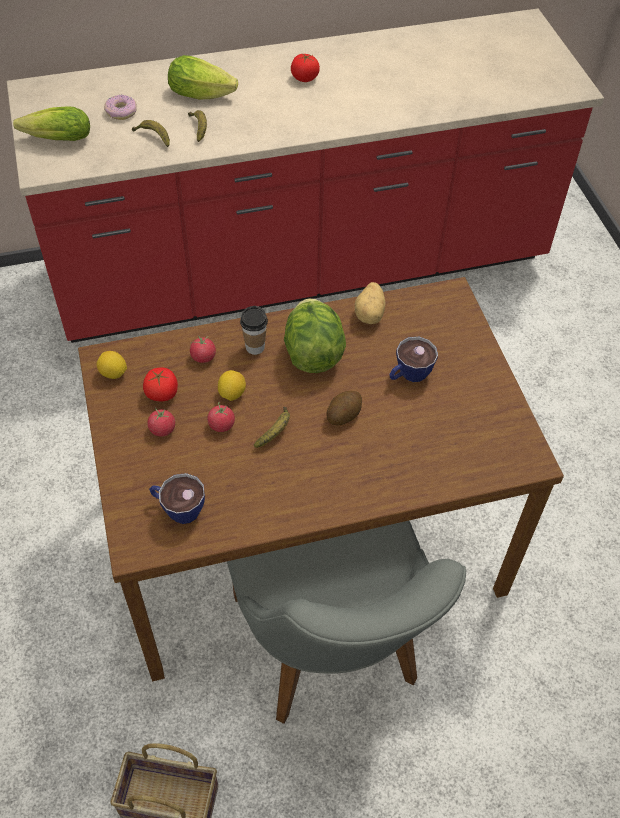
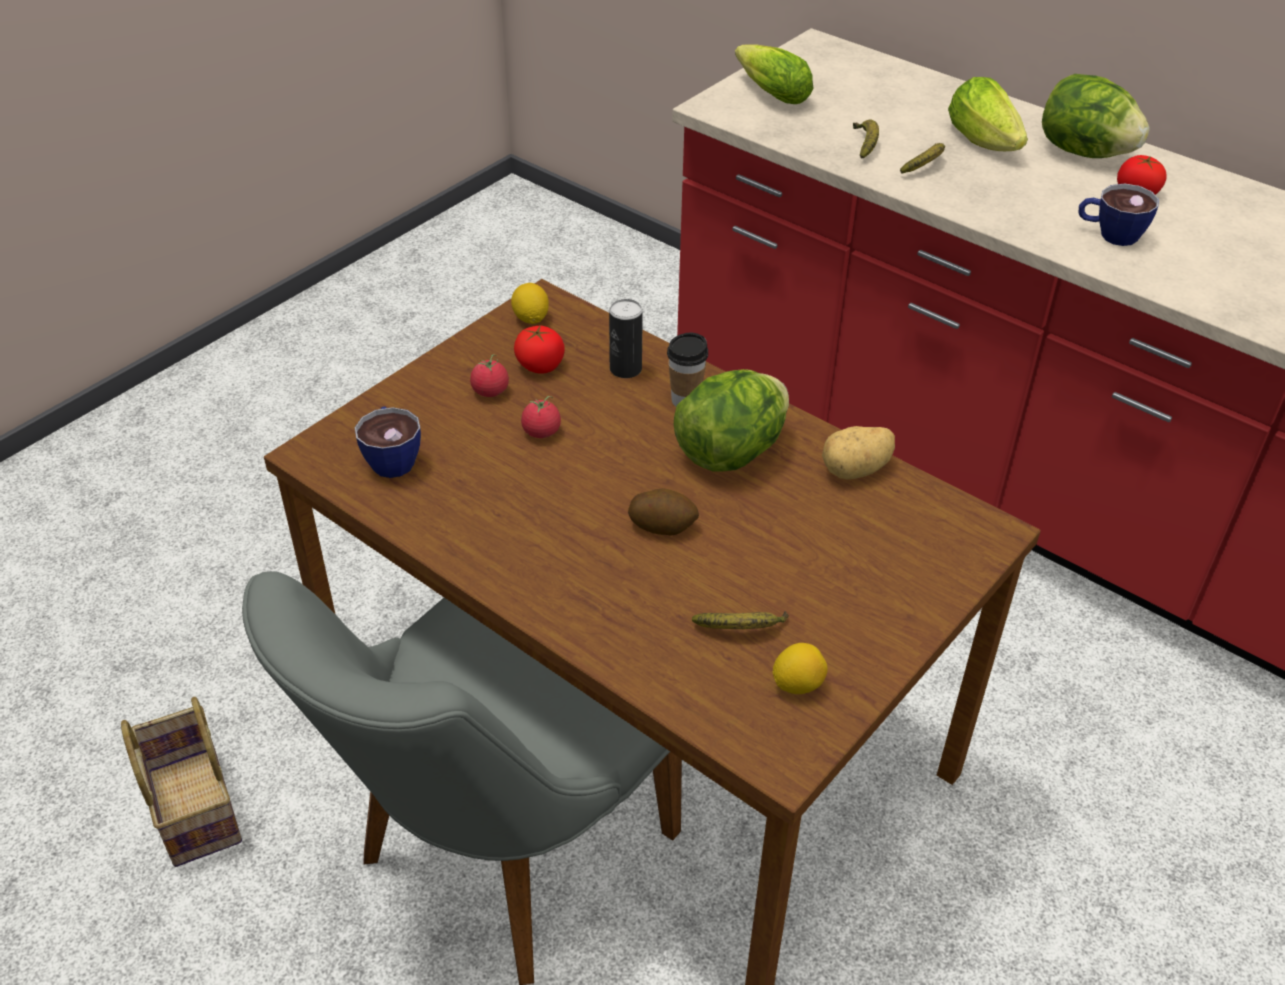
camera: 55 degrees right, 10 degrees down
(121, 112) = (871, 108): donut -> none
(203, 357) = (625, 369): tomato -> can
(232, 393) = (596, 417): lemon -> lemon (797, 684)
(252, 69) = (1084, 152): none -> lettuce
(275, 431) = (576, 479): banana -> banana (742, 629)
(408, 375) = (794, 555): cup -> cup (1109, 234)

